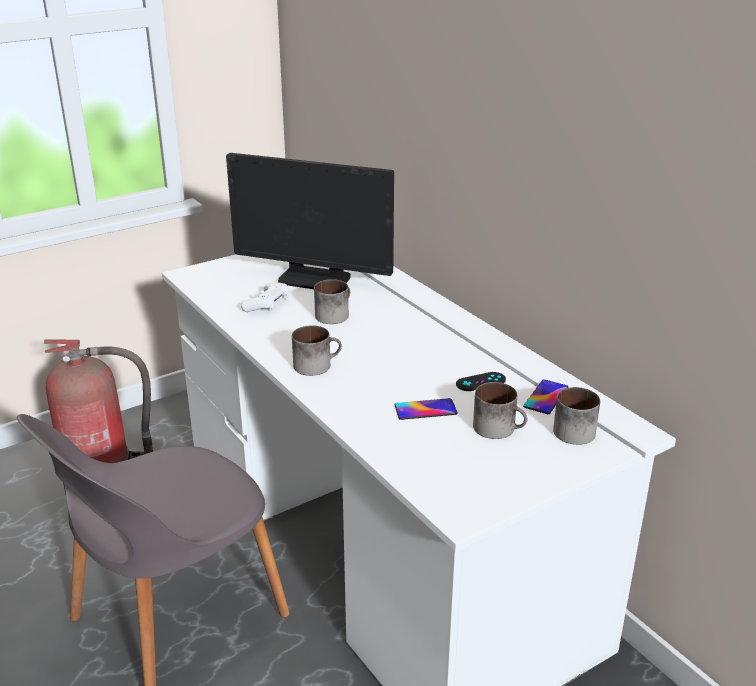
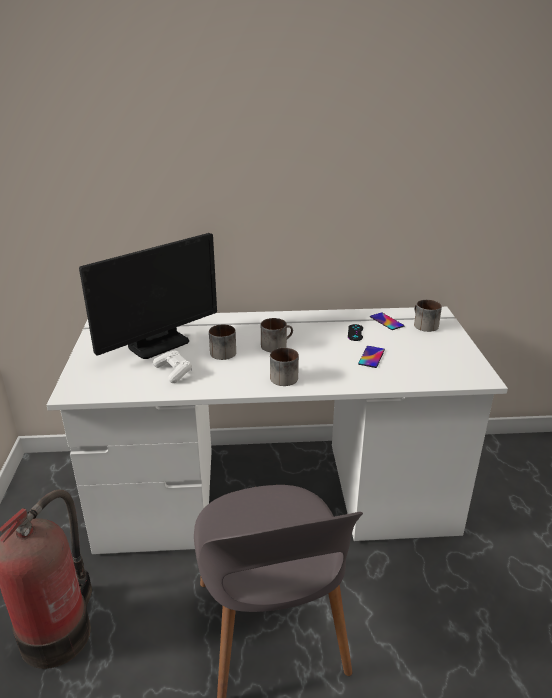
camera: 60 degrees left, 0 degrees up
(499, 428) = (407, 343): mug -> mug (276, 345)

